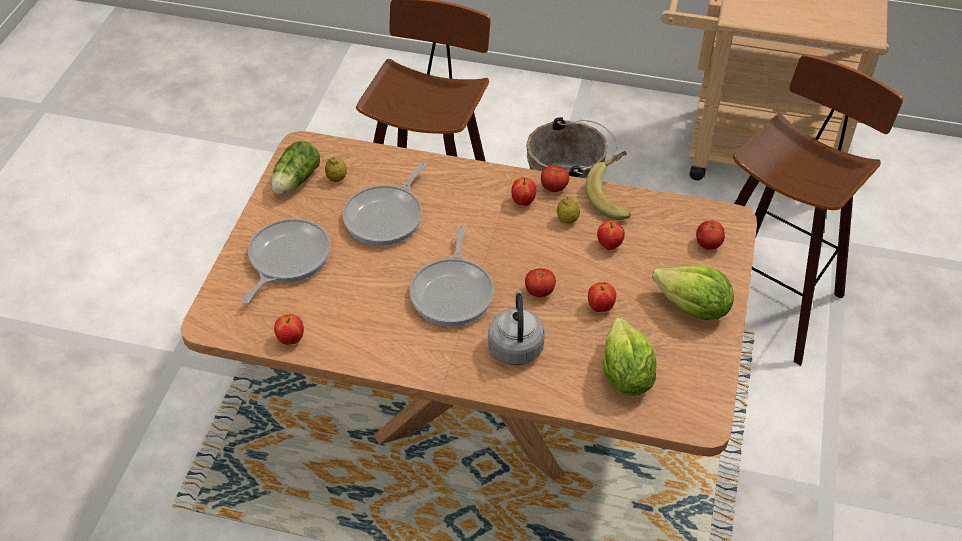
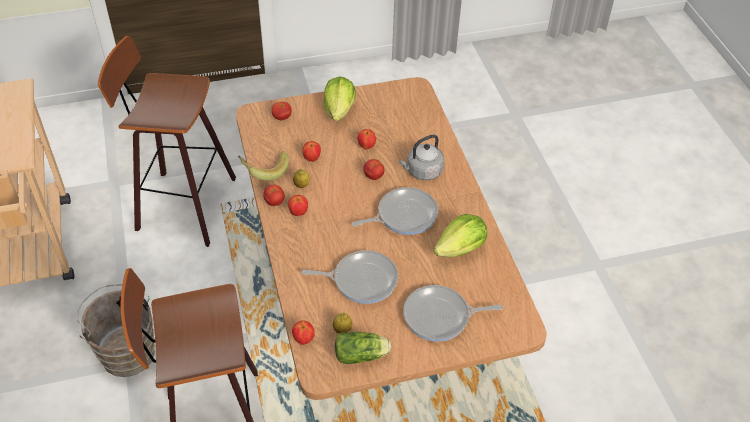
camera: 120 degrees left, 0 degrees up
(291, 340) = (501, 277): apple -> apple (303, 339)
(625, 375) = (408, 122): lettuce -> lettuce (461, 249)

